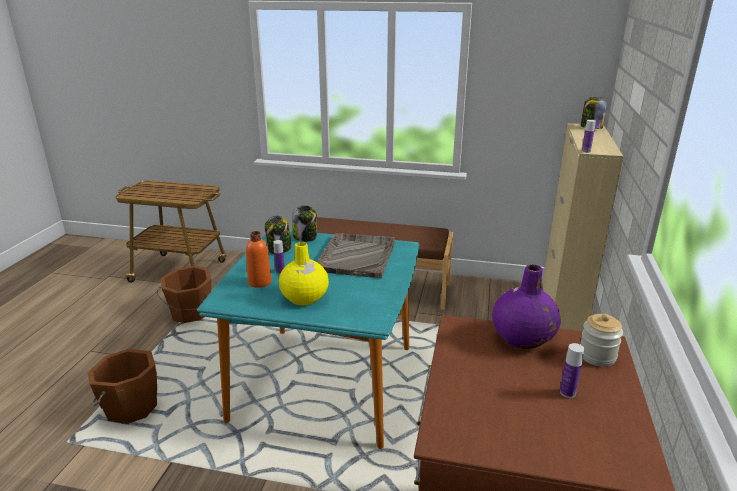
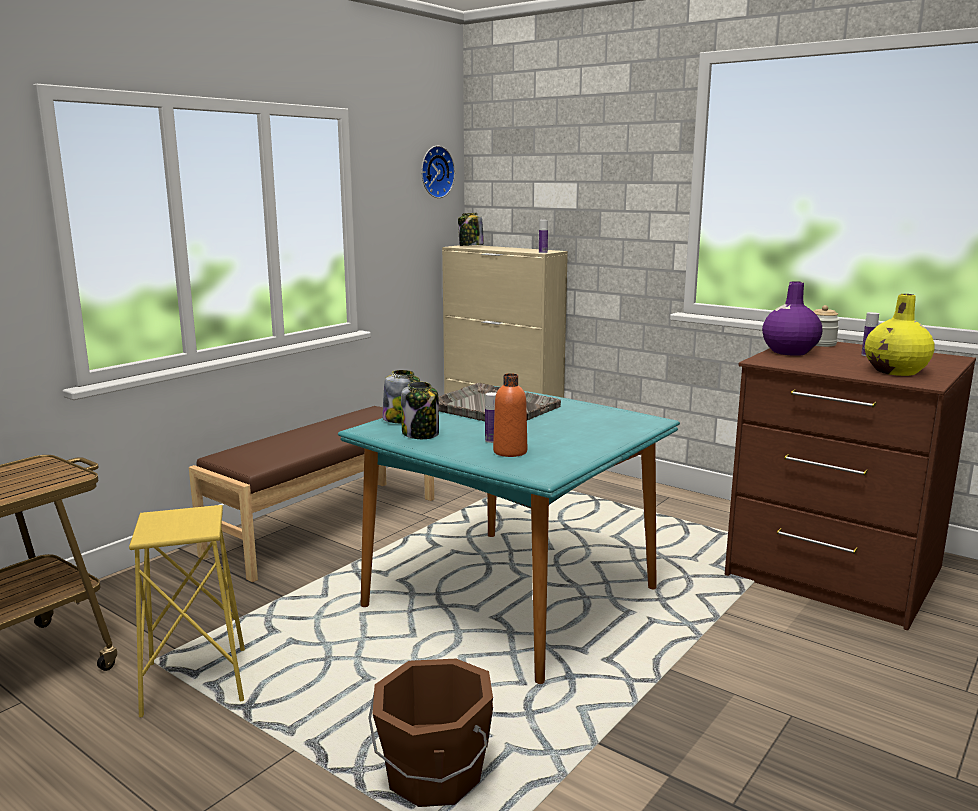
camera: 65 degrees left, 10 degrees down
(191, 313) = (195, 682): brown bucket -> yellow stool
(304, 298) = (576, 438): yellow vase -> yellow vase (896, 371)
(573, 56) = (435, 172): none -> wall clock

